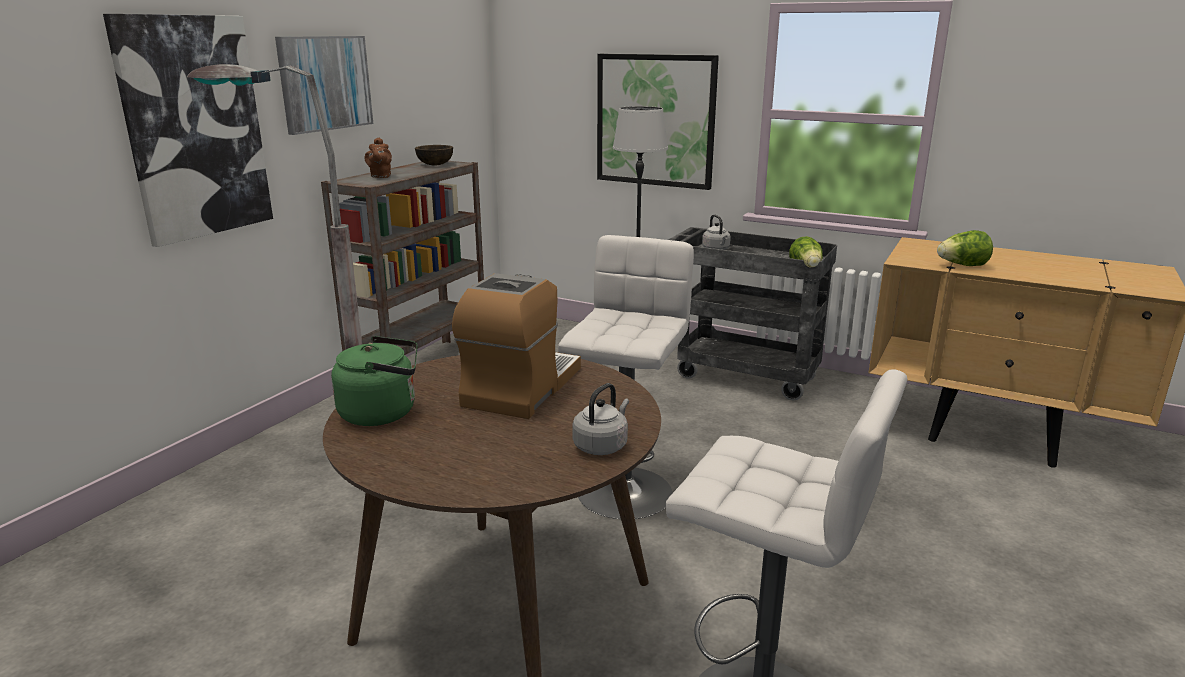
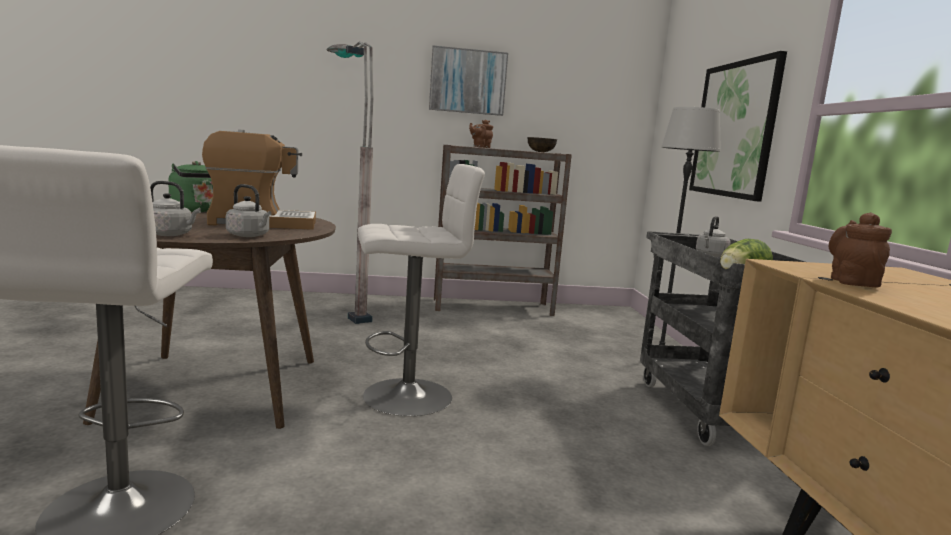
camera: 55 degrees right, 10 degrees down
(194, 128) = (361, 92): picture -> none
(619, 405) = (249, 236): none -> grey kettle
(962, 265) = (852, 282): lettuce -> brown teapot

